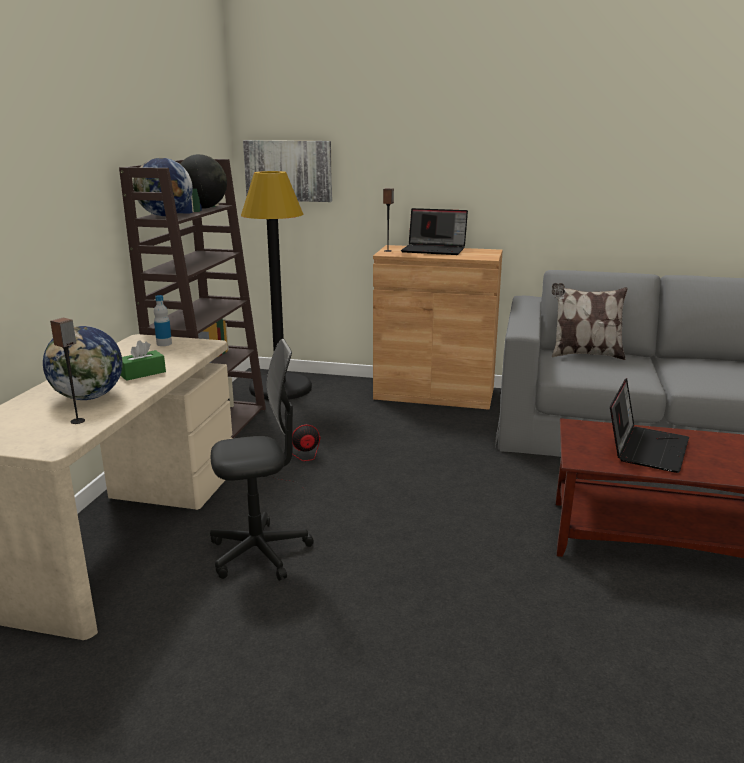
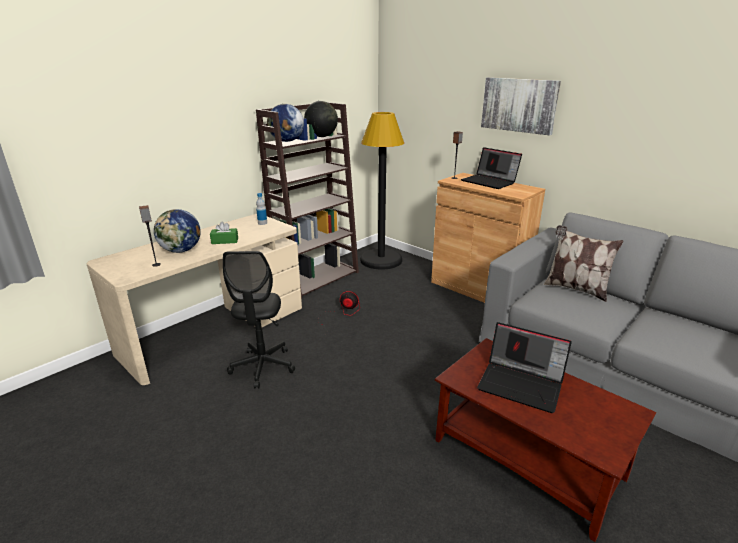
camera: 30 degrees right, 5 degrees up
(259, 553) = (263, 367): black office chair -> black office chair turned 75 degrees clockwise
(288, 170) = (407, 111): picture -> picture (519, 105)
(645, 448) = (521, 384): laptop -> laptop turned 60 degrees clockwise

